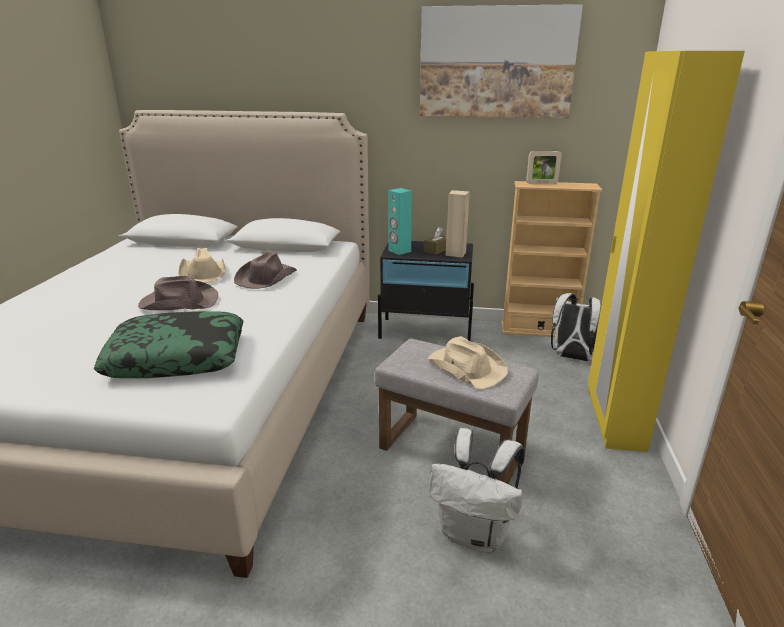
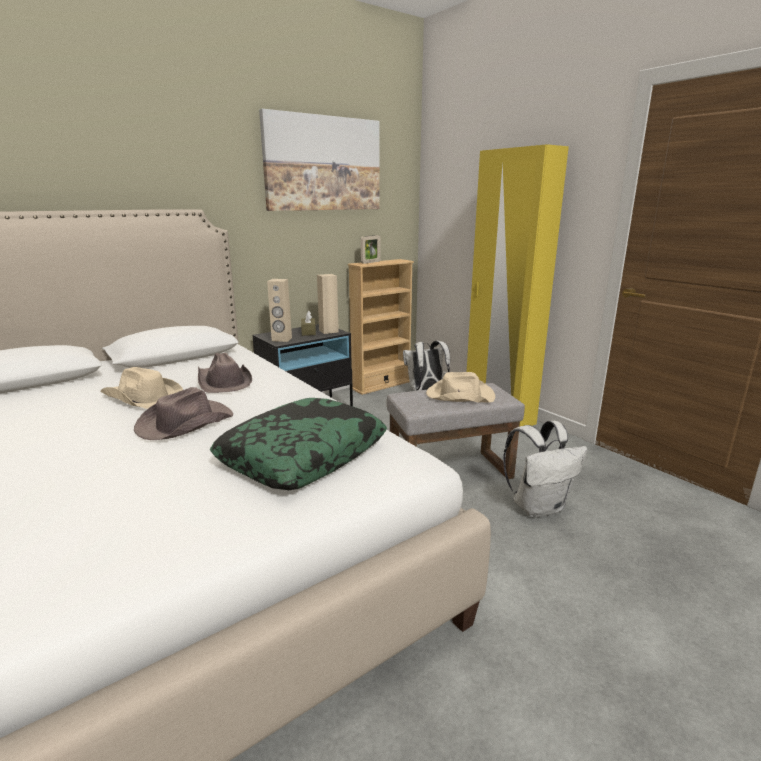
camera: 45 degrees left, 5 degrees down
(399, 251) = (281, 339): turquoise speaker -> beige speaker

